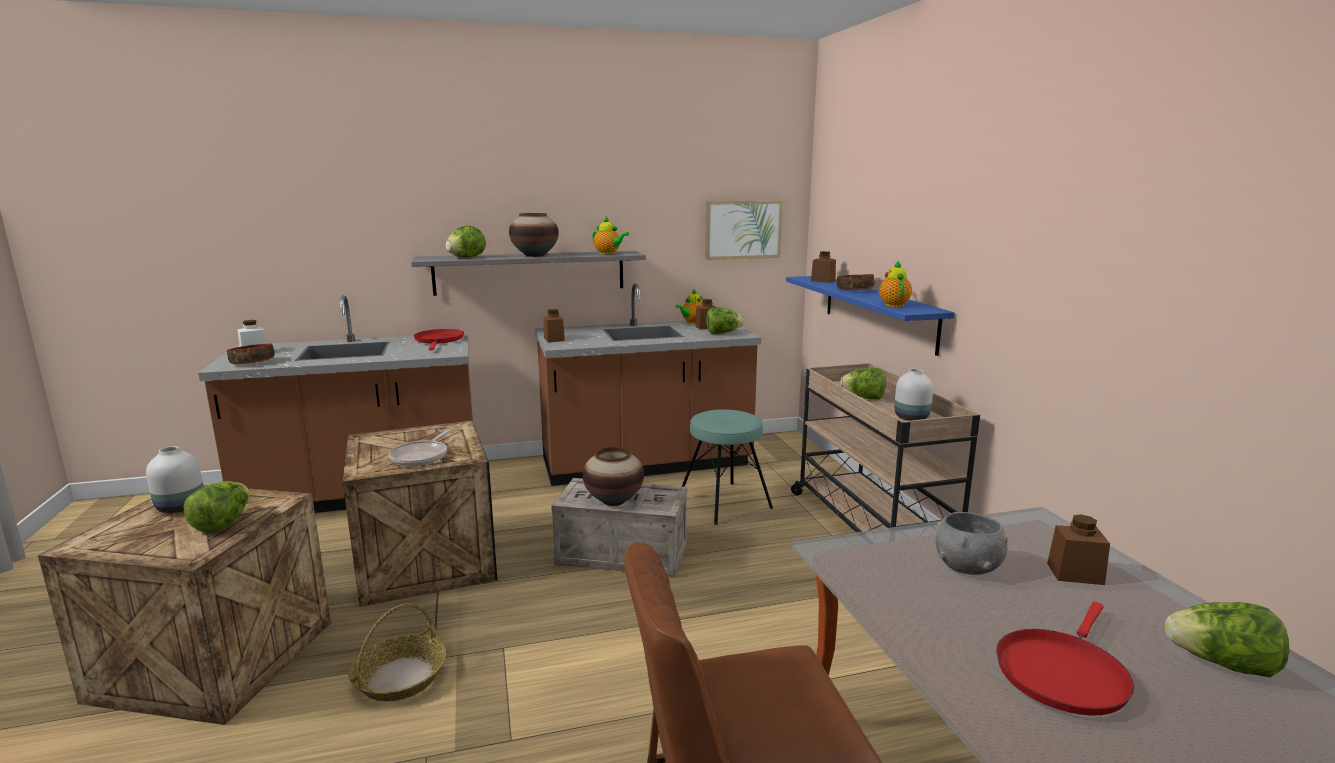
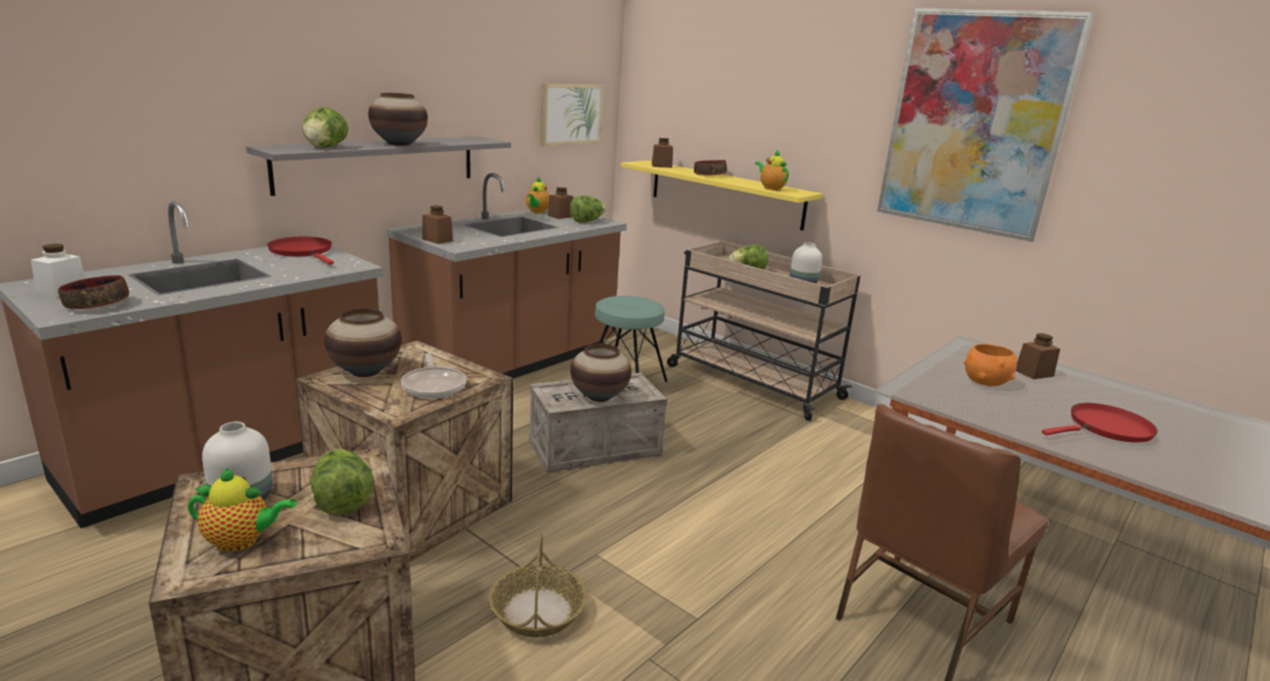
camera: 35 degrees left, 5 degrees up
(396, 437) = (365, 371): none -> vase
(608, 253) = (469, 140): teapot -> teapot (241, 541)
(878, 311) = (725, 194): blue shelf -> yellow shelf
(967, 567) = (986, 382): grey bowl -> orange bowl
(1062, 672) = (1106, 428): red frying pan -> red frying pan turned 120 degrees counterclockwise
(1100, 219) = (974, 123): none -> picture
(1221, 664) = (1147, 405): lettuce -> none

